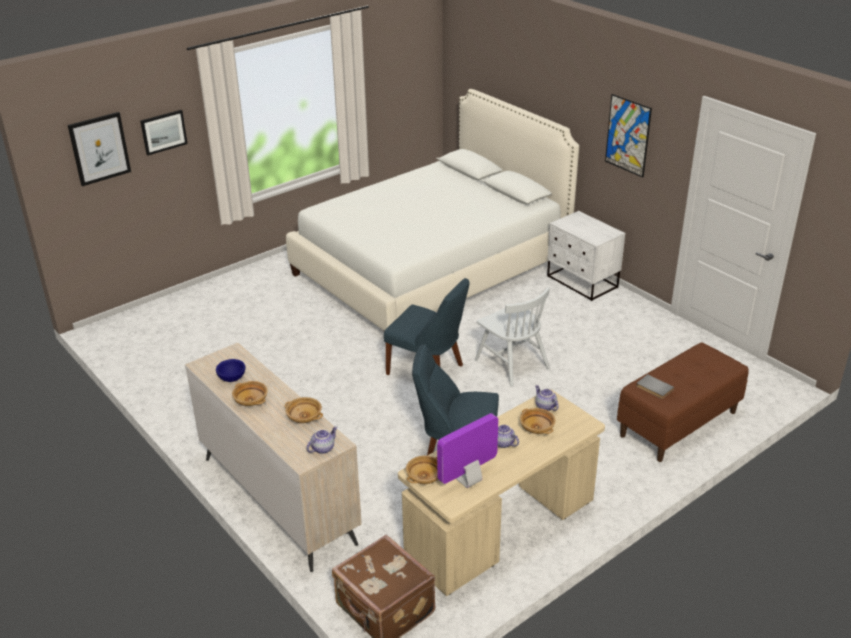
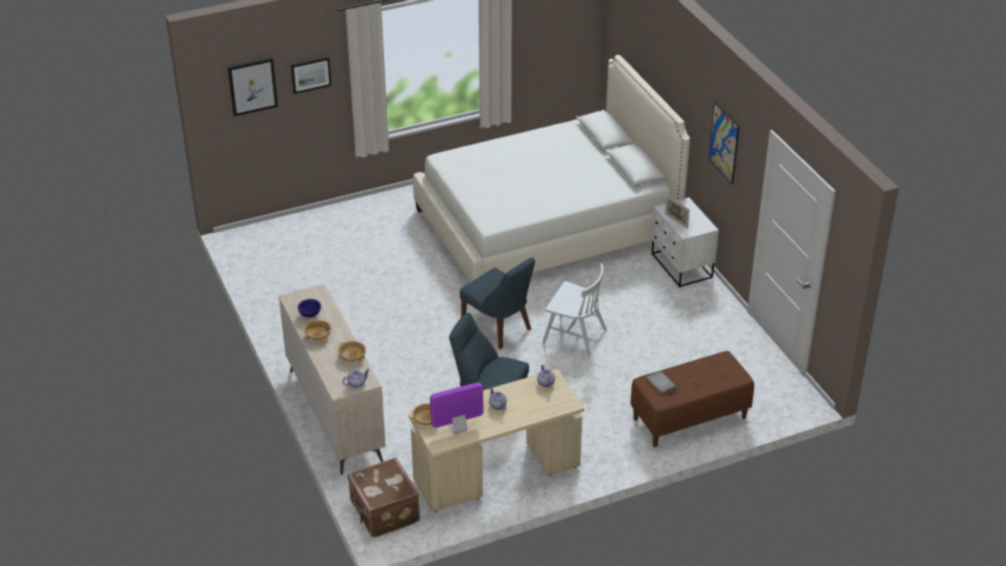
camera: 15 degrees right, 5 degrees up
(511, 364) = (574, 336): white chair -> white chair turned 45 degrees counterclockwise
(537, 428) = (530, 399): beige bowl -> none
(579, 232) = (676, 221): none -> picture frame

